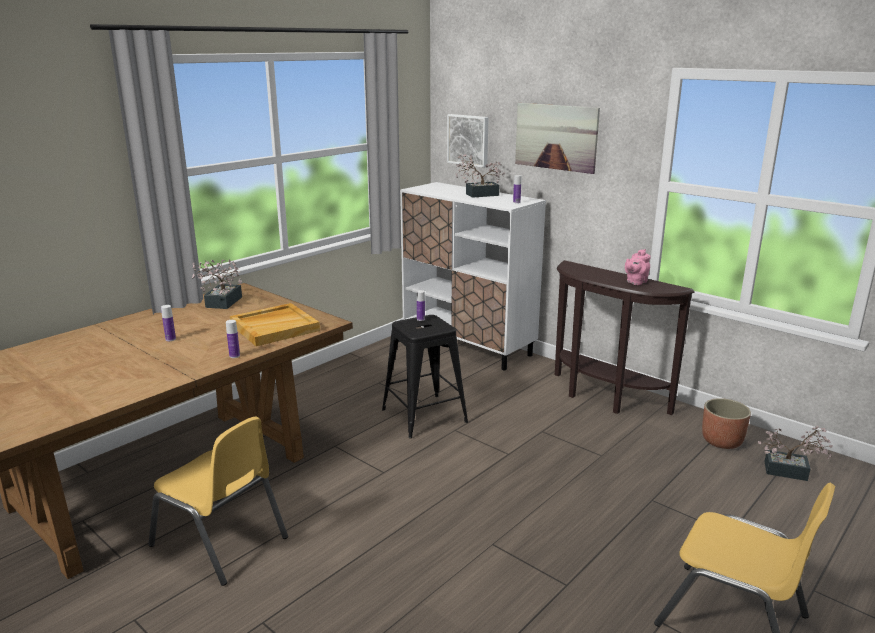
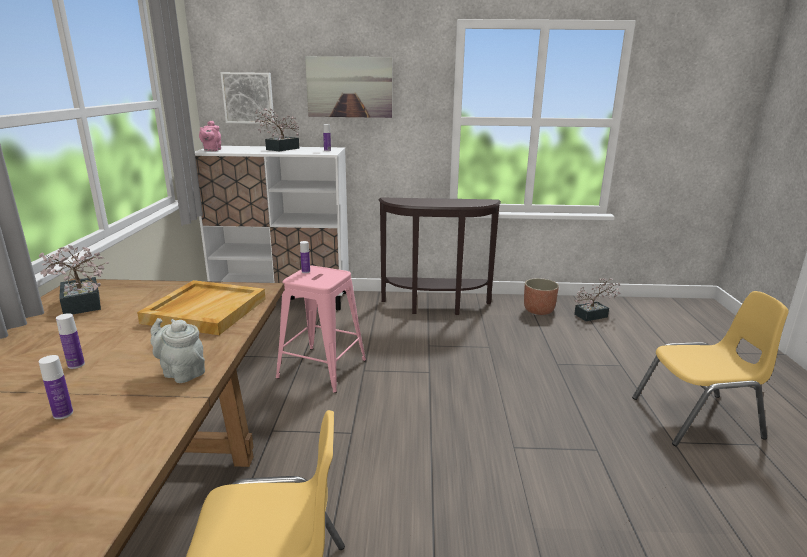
camera: 40 degrees left, 0 degrees up
(205, 361) = (181, 372): none -> grey teapot
(234, 356) = (211, 353): bottle -> bottle (63, 414)
(424, 416) = (322, 369): black stool -> pink stool
(635, 282) = (458, 202): pink teapot -> pink teapot (212, 150)

